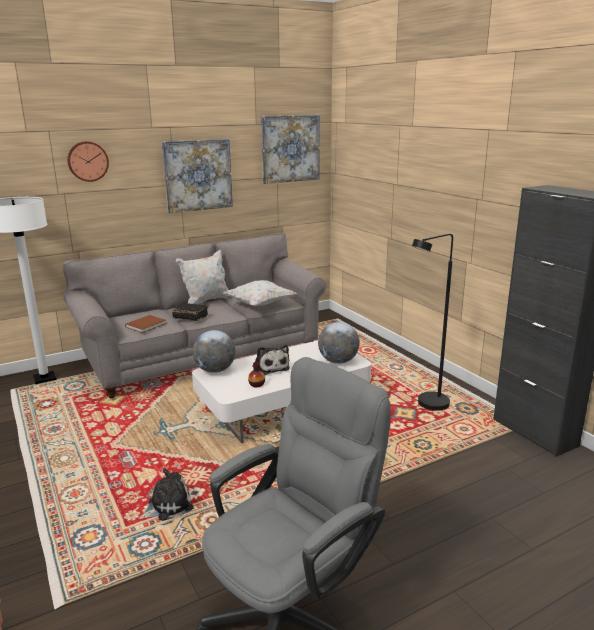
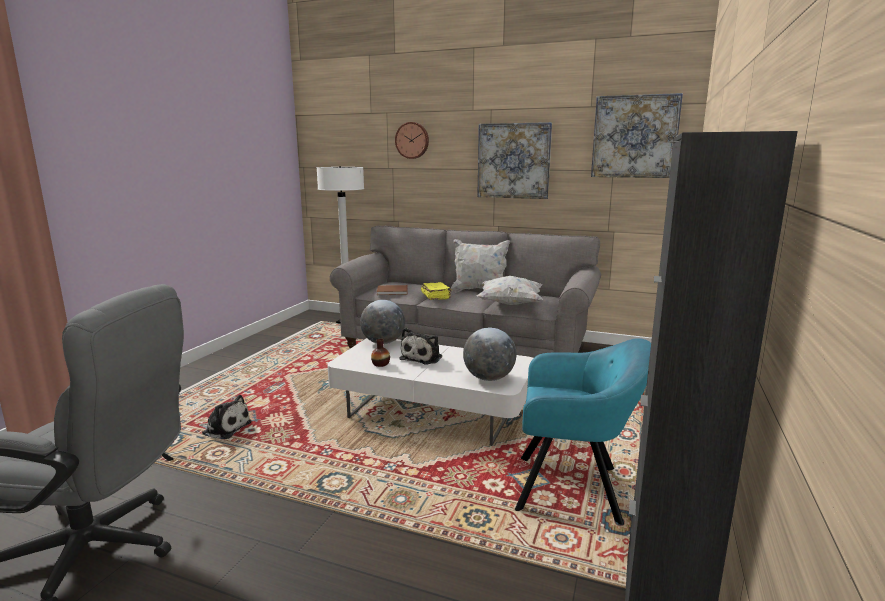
camera: 50 degrees right, 5 degrees down
(190, 317) = (436, 297): black book -> yellow book
(427, 406) = (573, 489): black floor lamp -> turquoise armchair

